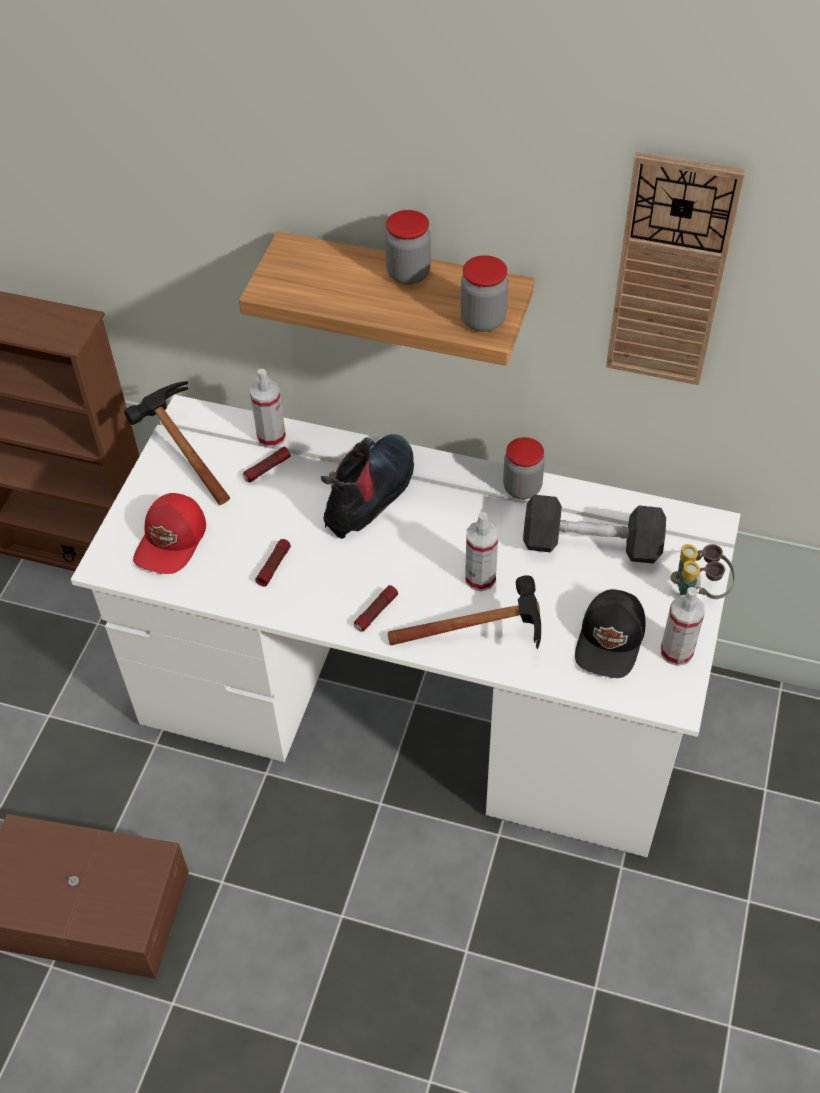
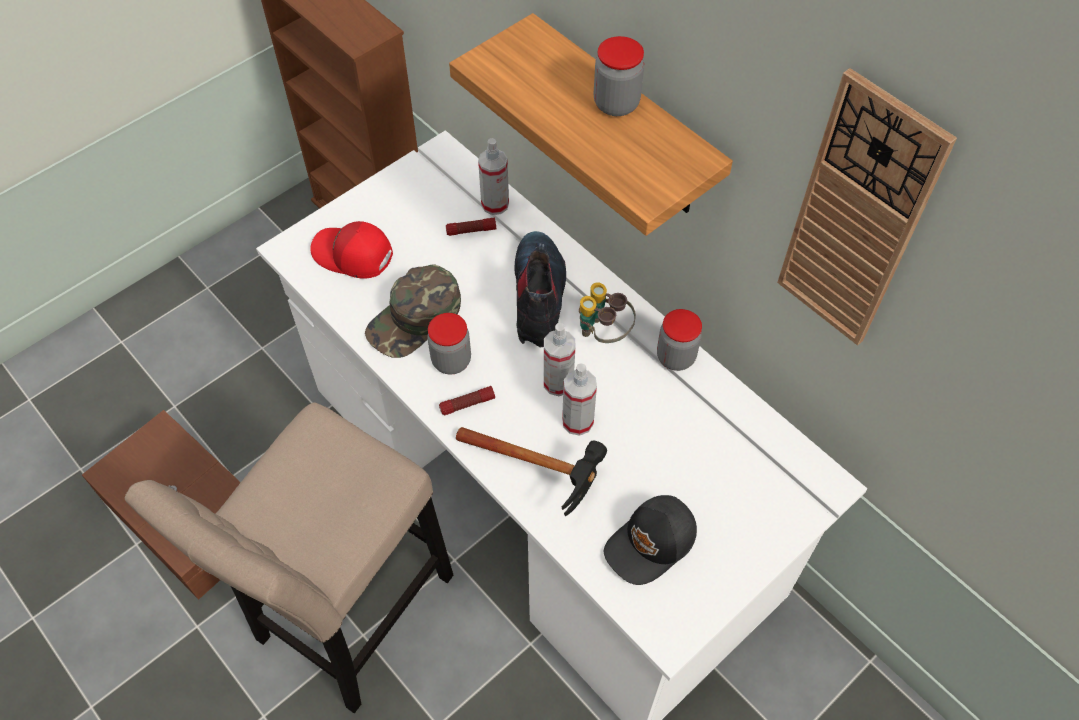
camera: 30 degrees right, 5 degrees up
(172, 541) = (353, 256): red cap -> red cap turned 60 degrees clockwise
(179, 452) = (413, 182): hammer -> none
(274, 566) = (415, 318): flashlight -> green cap
(318, 908) = (349, 618): none -> beige stool
(370, 495) = (539, 296): boot -> boot turned 60 degrees counterclockwise
(483, 320) = (649, 180): jar -> jar (451, 361)
(591, 545) = (700, 443): grey dumbbell -> none
(676, 652) = (705, 589): spray bottle -> spray bottle (558, 383)
(698, 592) = (768, 543): binoculars -> binoculars (603, 333)

